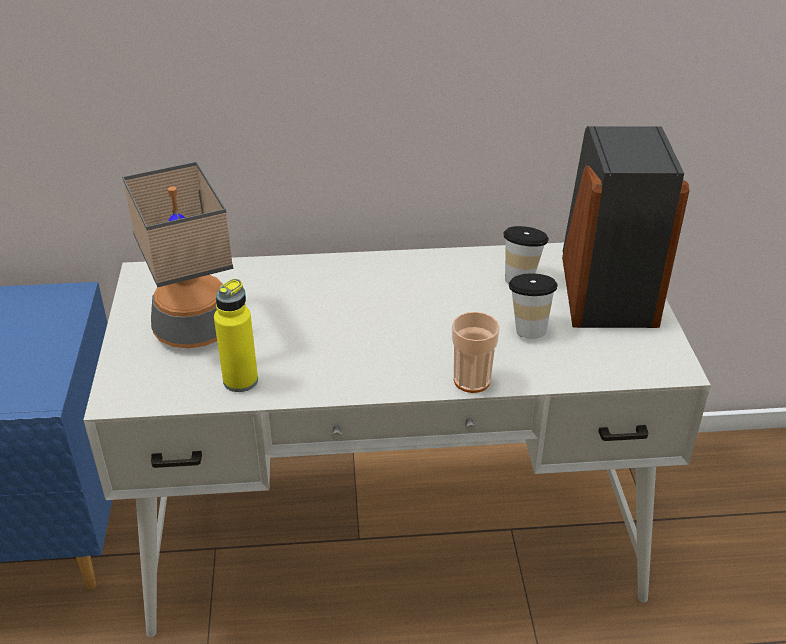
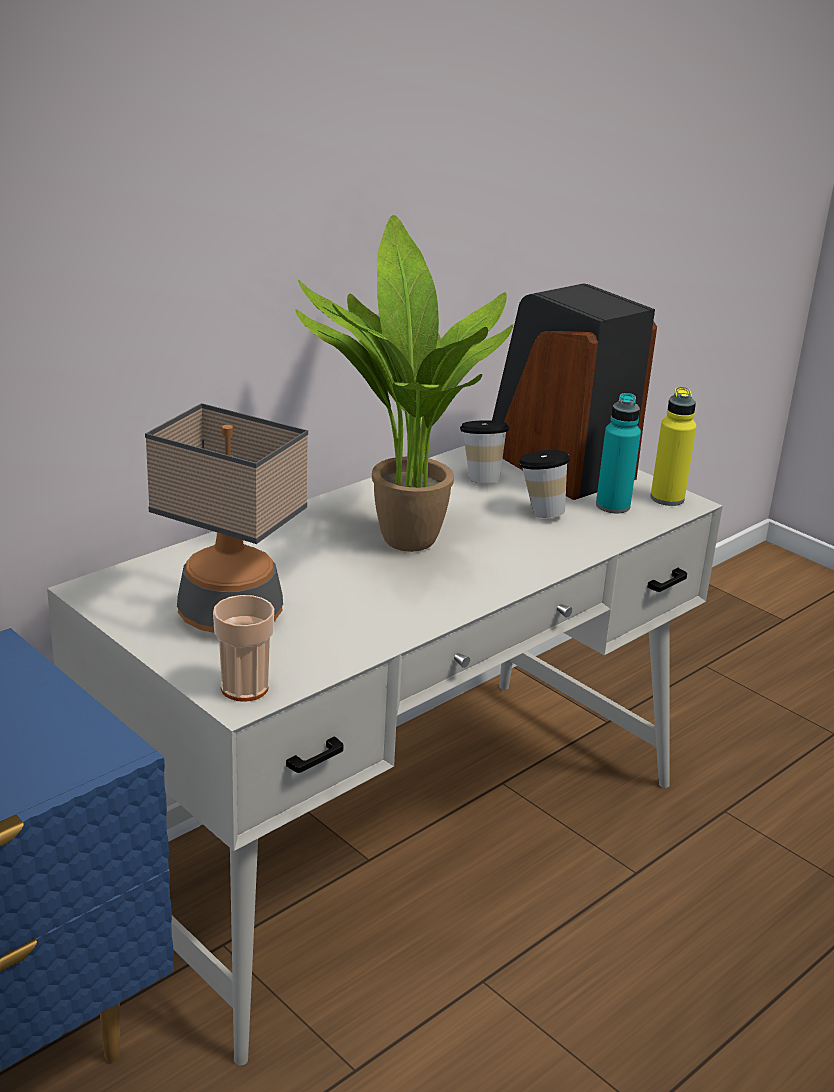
camera: 40 degrees left, 10 degrees down
(240, 381) = (346, 638): yellow bottle -> yellow bottle (667, 498)
(383, 312) = (398, 541): none -> potted plant
(472, 380) = (550, 564): cup -> cup (244, 688)
(601, 346) = (612, 506): none -> turquoise bottle

